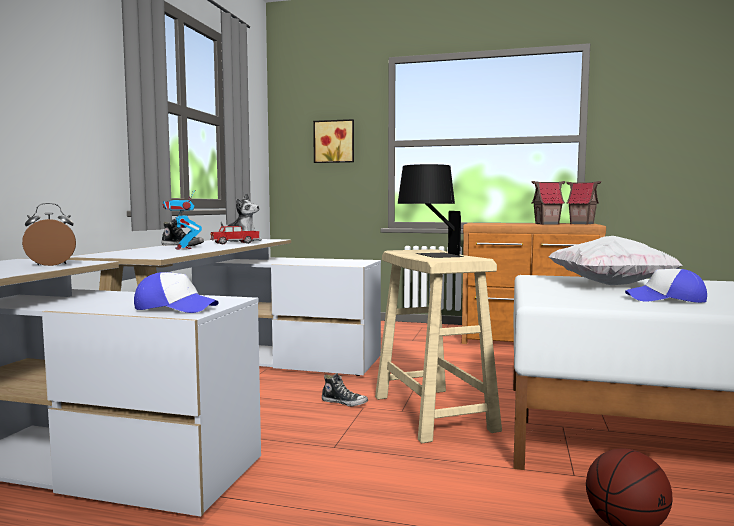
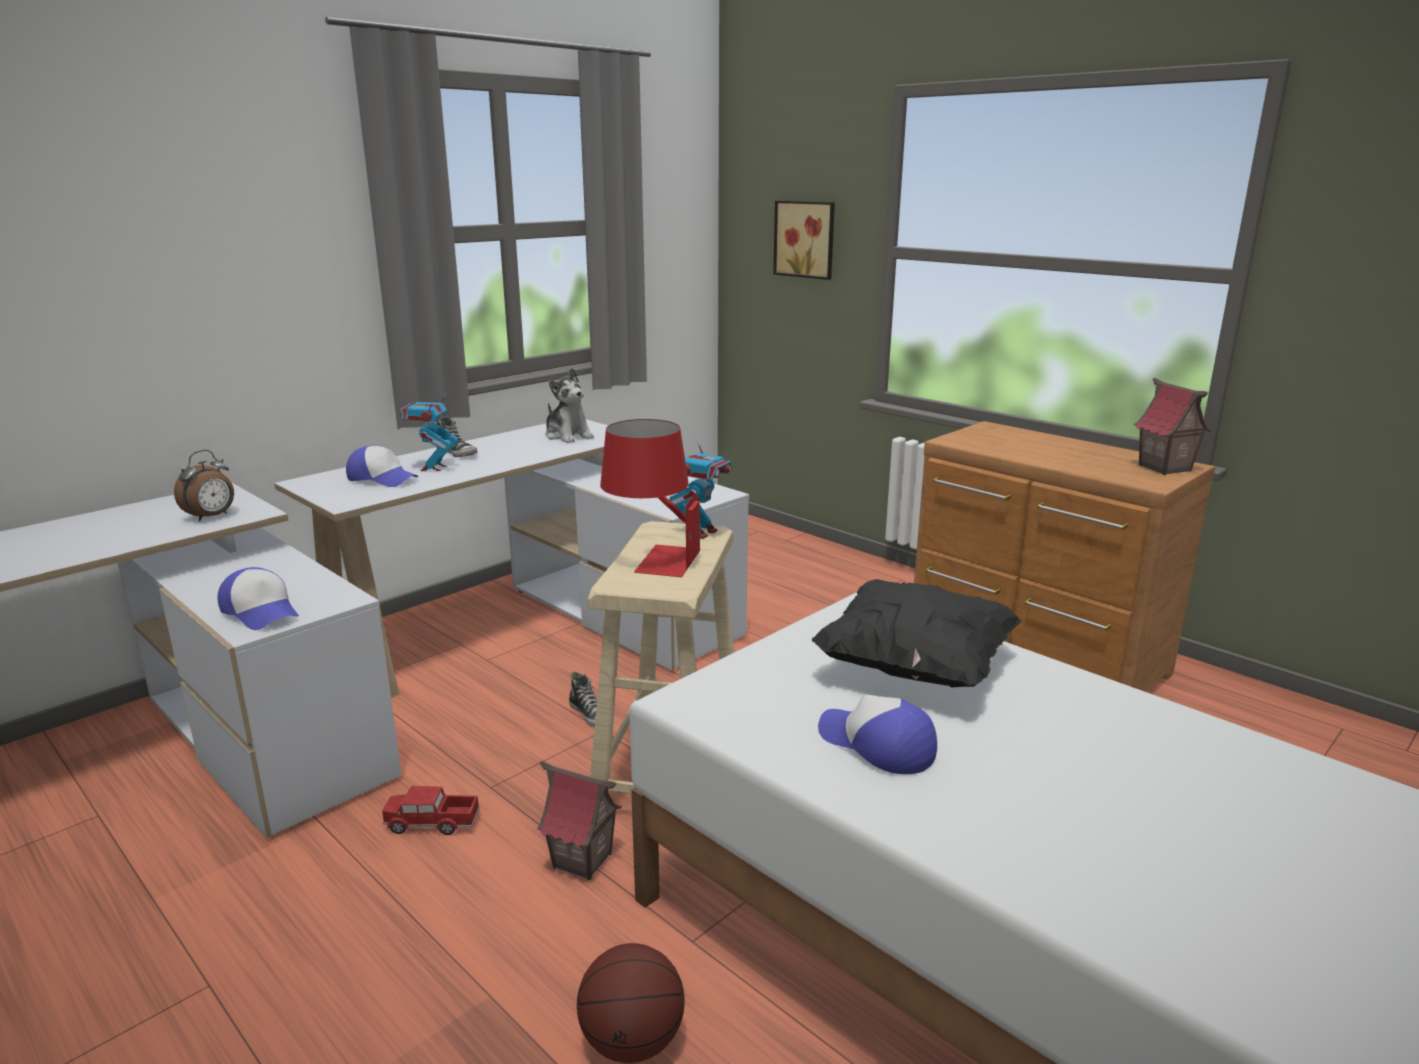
camera: 30 degrees right, 15 degrees up
(51, 265) = (212, 517): alarm clock -> alarm clock turned 120 degrees clockwise
(155, 252) = (382, 478): none -> cap
(235, 243) = (536, 449): toy truck -> toy truck (432, 823)
(426, 250) = (701, 532): none -> toy robot
(429, 255) = (651, 559): black table lamp -> red table lamp
(547, 224) = (1084, 461): toy house -> toy house (582, 861)
(610, 285) = (914, 668): white pillow -> black pillow

